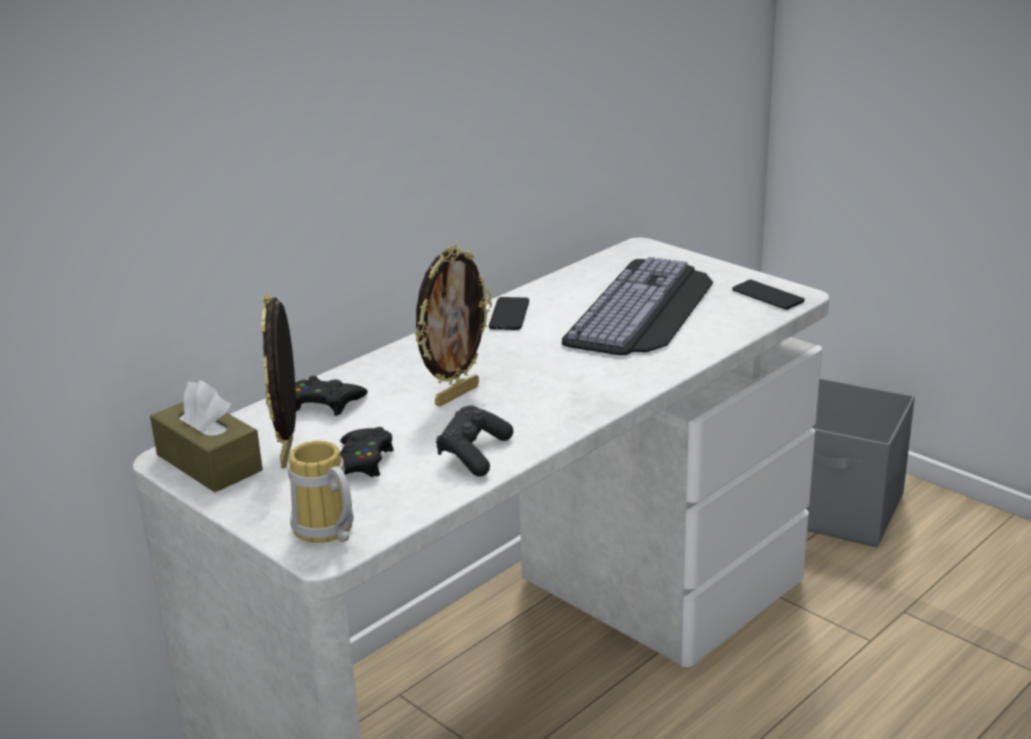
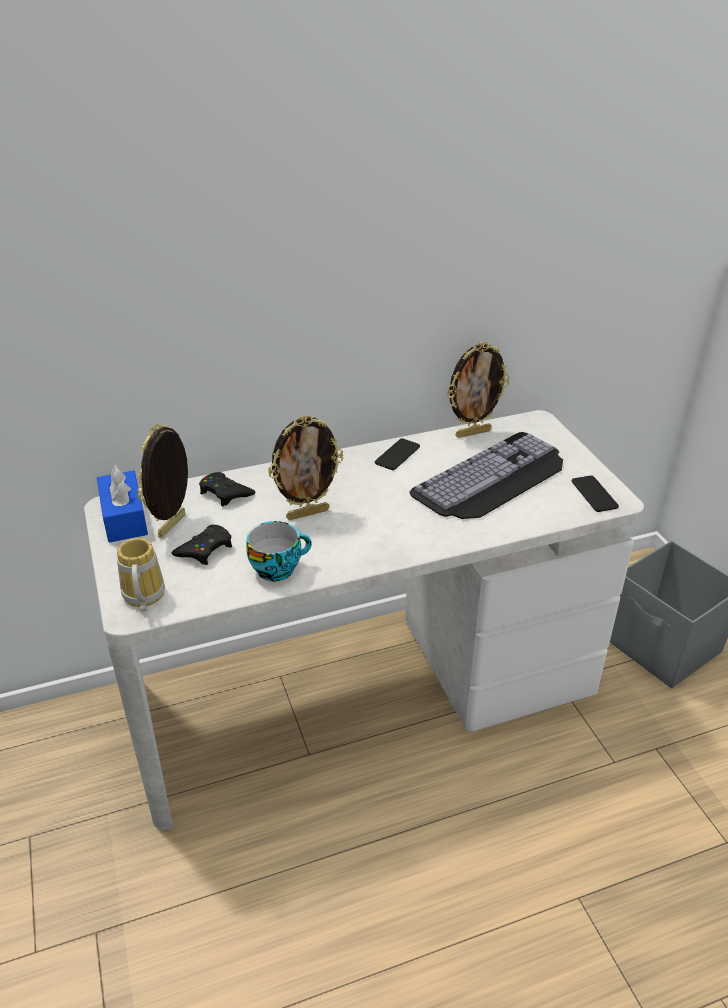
camera: 25 degrees right, 10 degrees up
(209, 463) = (124, 518): brown tissue box -> blue tissue box
(474, 454) = (278, 568): black game controller -> cup
(578, 274) = (473, 433): none -> picture frame

